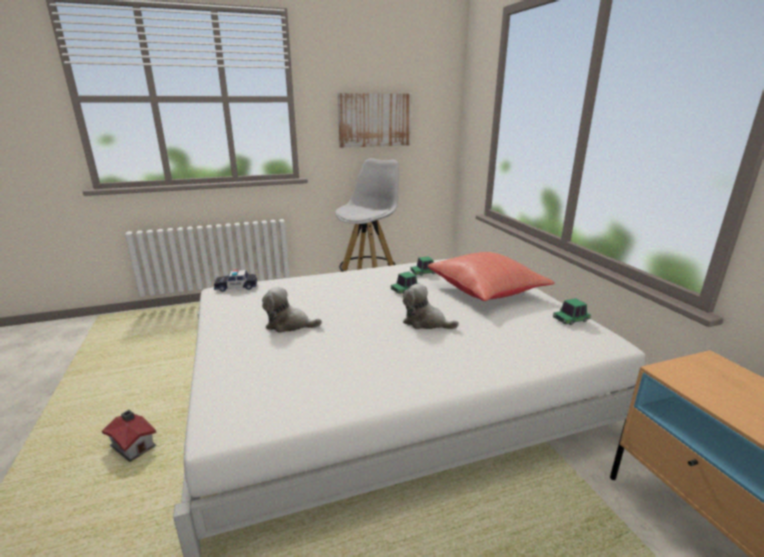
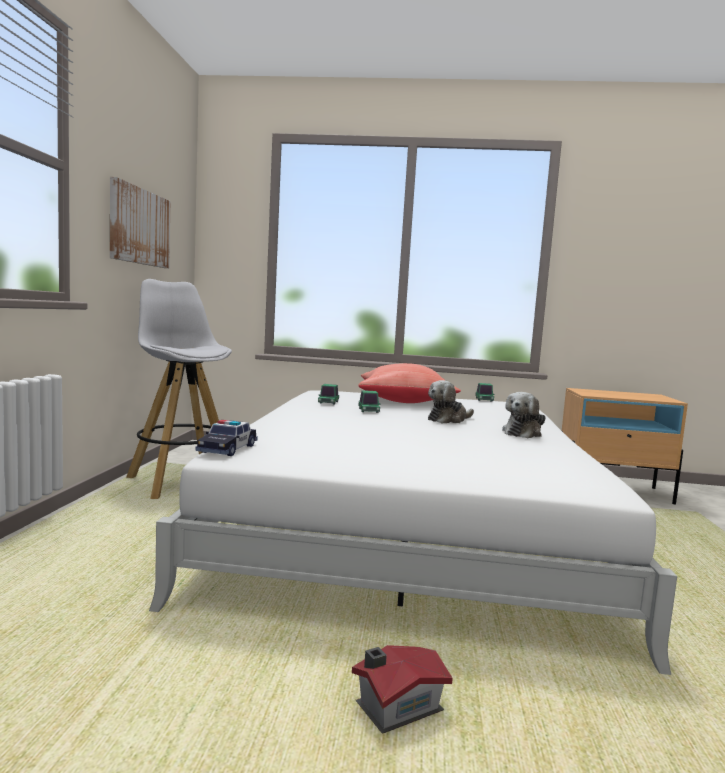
camera: 65 degrees left, 15 degrees down
(289, 324) = (399, 448): plush toy -> plush toy (523, 433)

